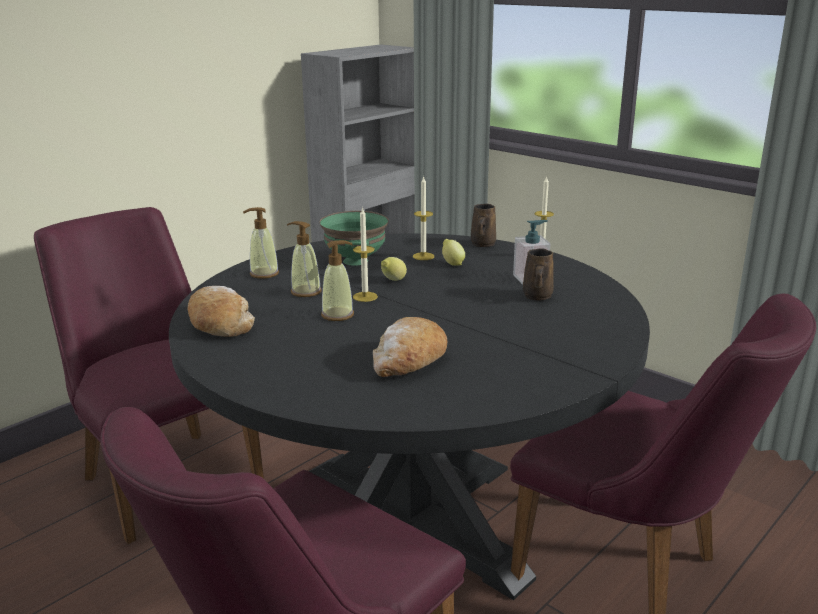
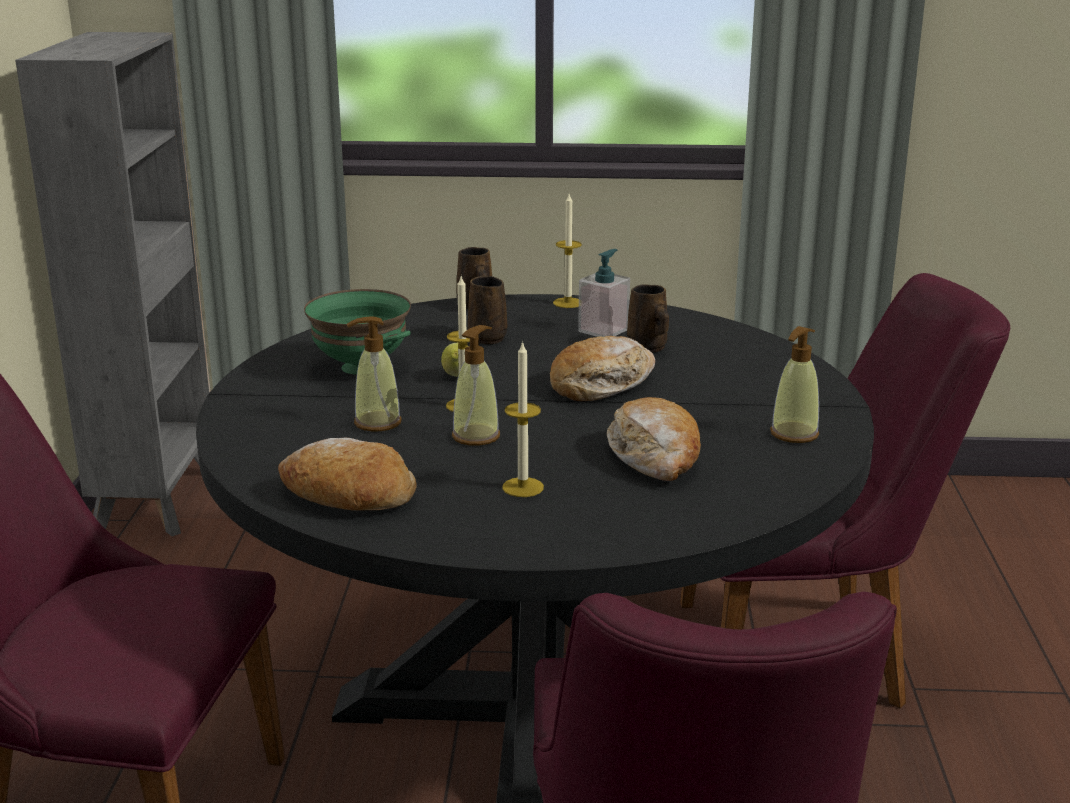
camera: 40 degrees left, 0 degrees up
(264, 274) = (270, 418): soap dispenser -> soap dispenser (794, 434)
(423, 256) = (434, 338): candle -> candle (523, 487)
(452, 263) = (486, 337): lemon -> brown mug
(464, 309) = (602, 384): none -> bread

